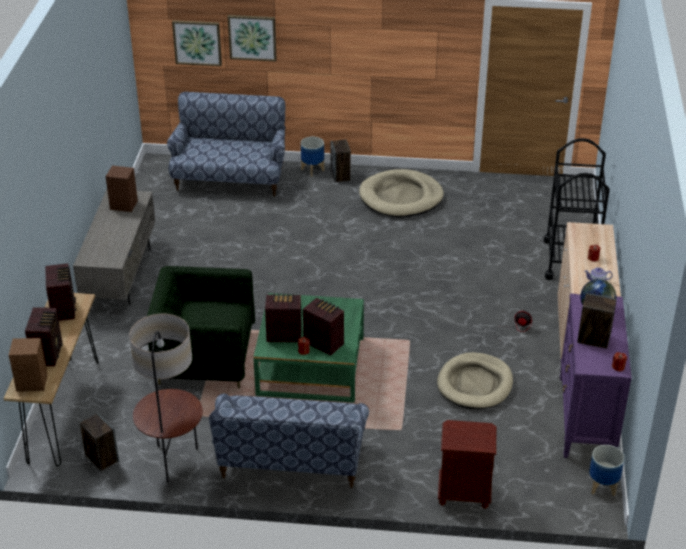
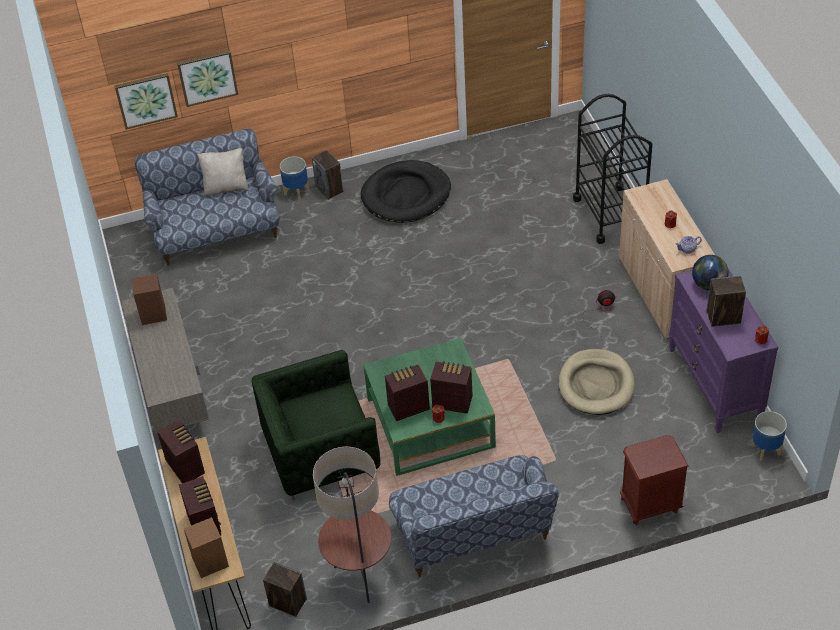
camera: 20 degrees left, 10 degrees up
(247, 142) = (226, 187): none -> beige pillow
(401, 197) = (406, 195): beige dog bed -> black dog bed

